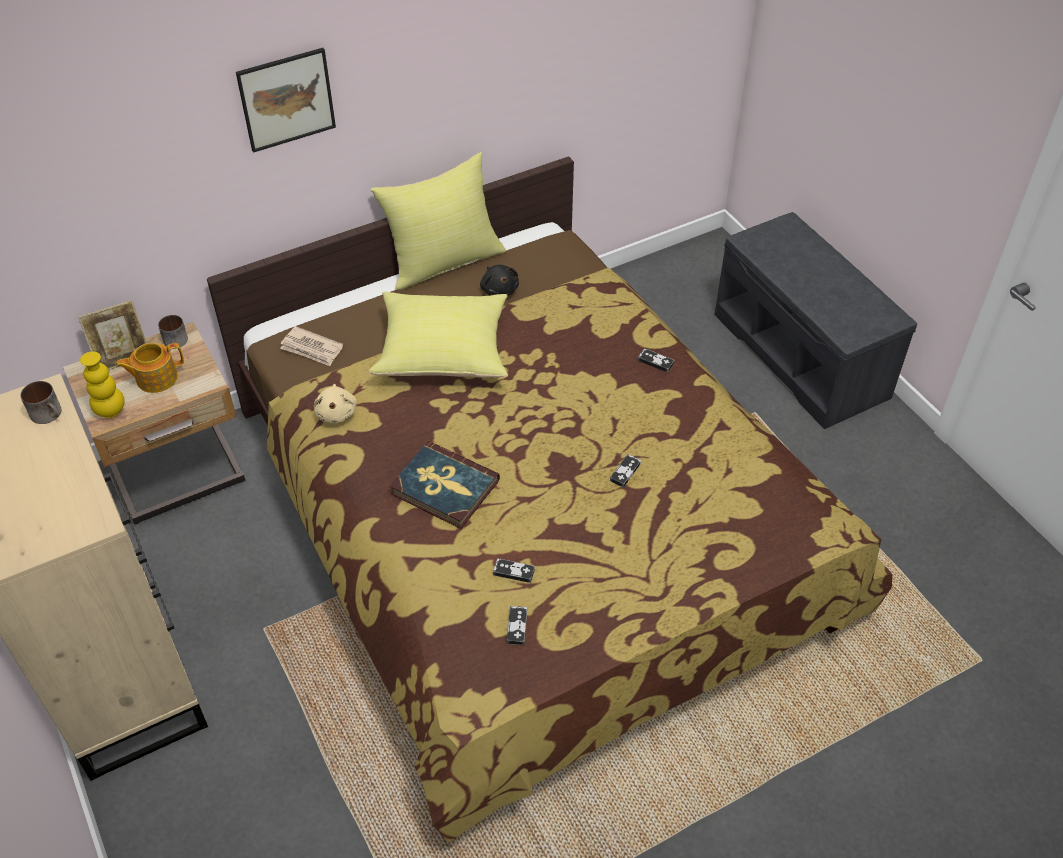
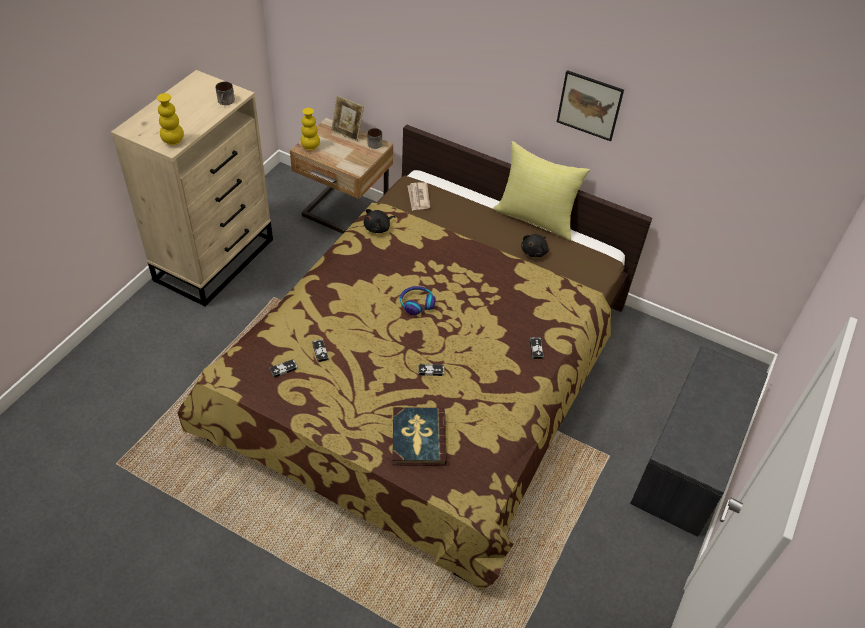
camera: 55 degrees right, 0 degrees up
(84, 514) = (173, 141): none -> yellow vase
(155, 378) = (344, 150): teapot -> none
(286, 99) = (481, 53): picture -> picture (589, 105)
(336, 412) = (378, 228): beige plush toy -> black plush toy
(444, 352) = (459, 249): yellow pillow -> none
(444, 487) = (358, 295): book -> book (418, 438)
(504, 435) = (416, 303): none -> headphones

